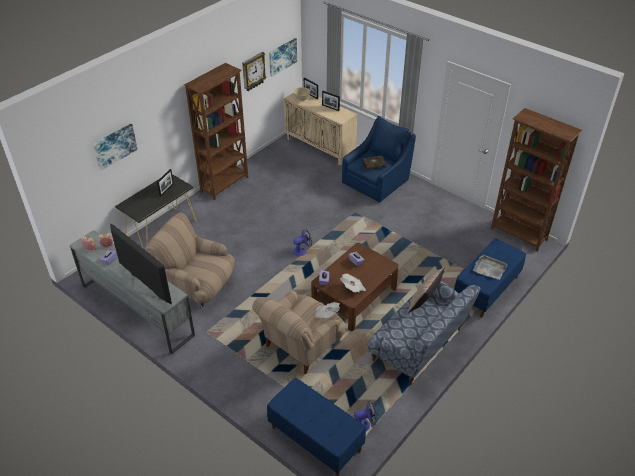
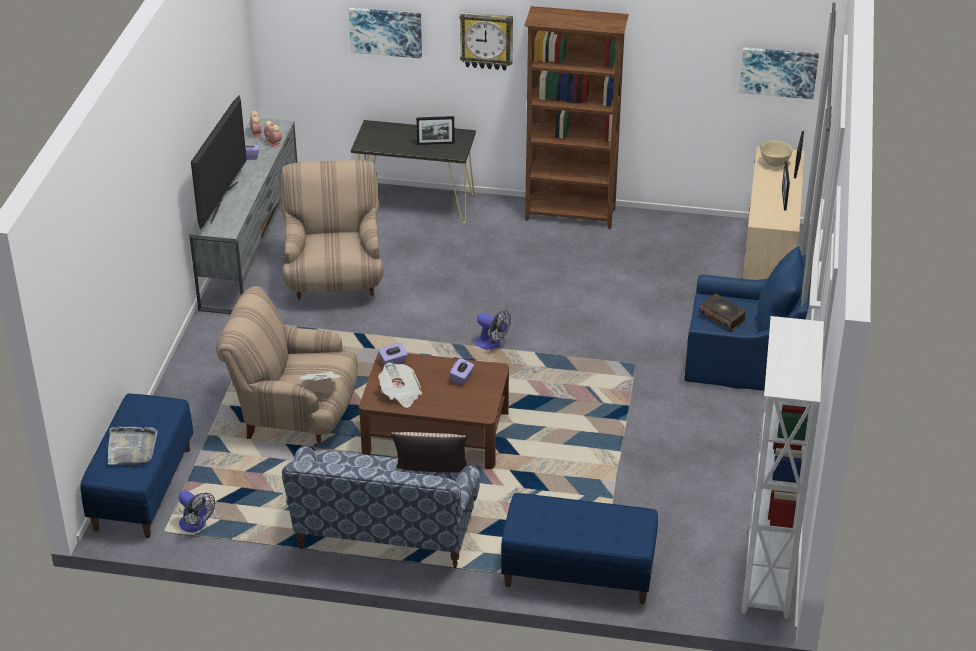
camera: 60 degrees right, 5 degrees down
(253, 71) = (697, 62): wall clock -> wall clock (486, 40)
(489, 268) = (568, 523): grey tray -> grey tray (131, 448)
(518, 235) = (766, 576): brown bookcase -> white bookcase

